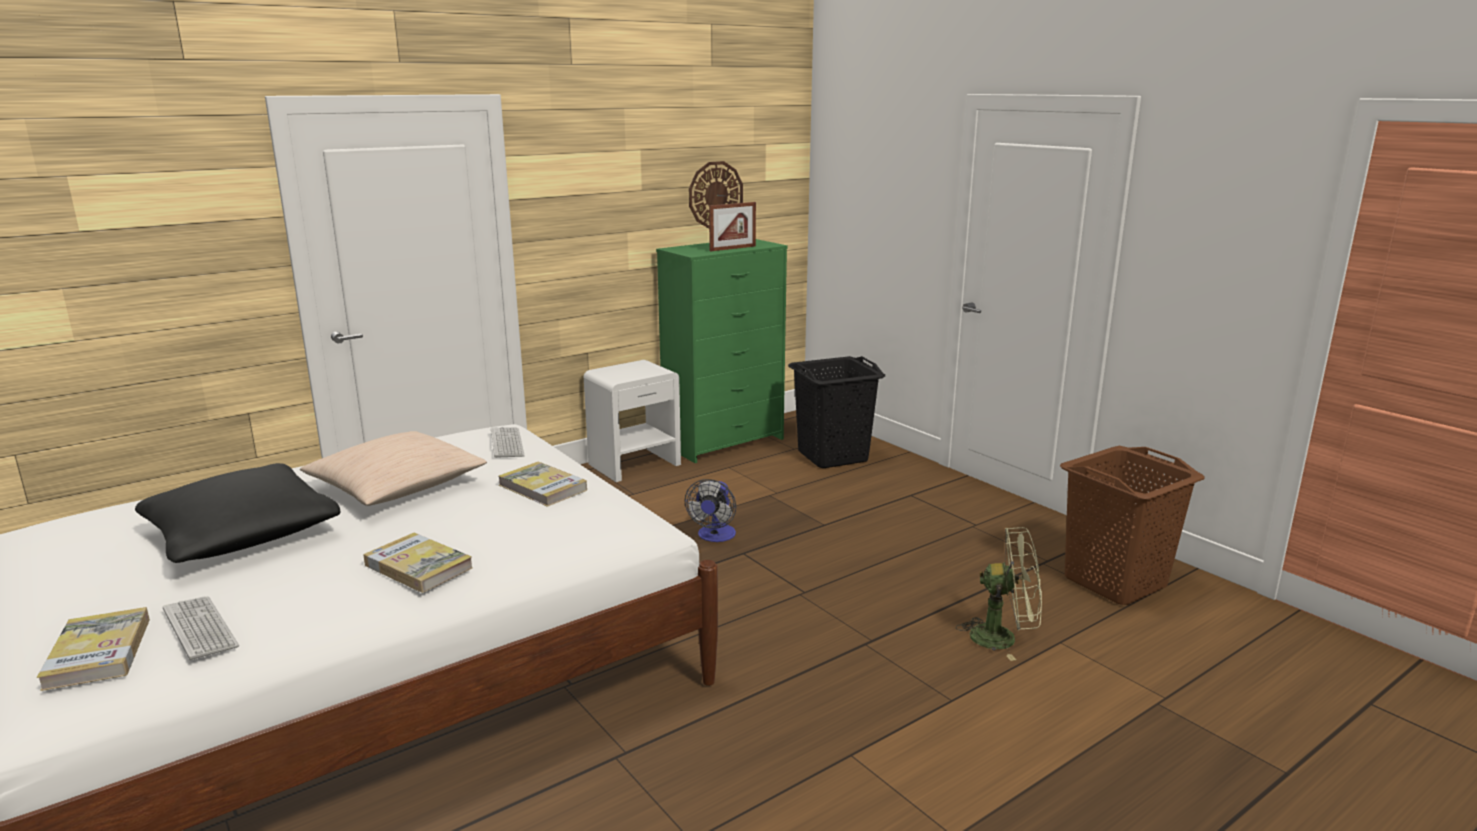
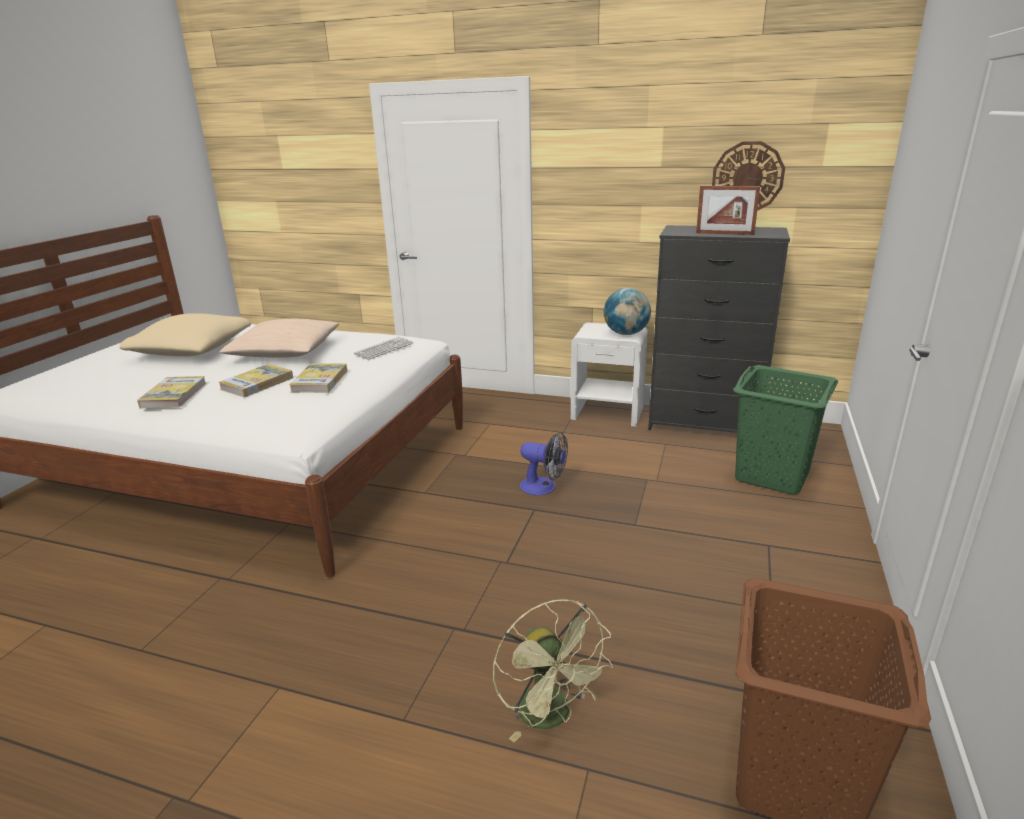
camera: 55 degrees right, 5 degrees up
(98, 652) = (51, 377): book -> book (257, 383)
(200, 628) = (79, 383): keyboard -> none
(242, 535) = (192, 350): black pillow -> beige pillow
(649, 369) = (626, 334): none -> globe
(715, 536) = (544, 487): fan -> fan turned 135 degrees counterclockwise
(724, 442) = (705, 424): green dresser -> black dresser
(833, 456) = (772, 476): black laundry basket -> green laundry basket

